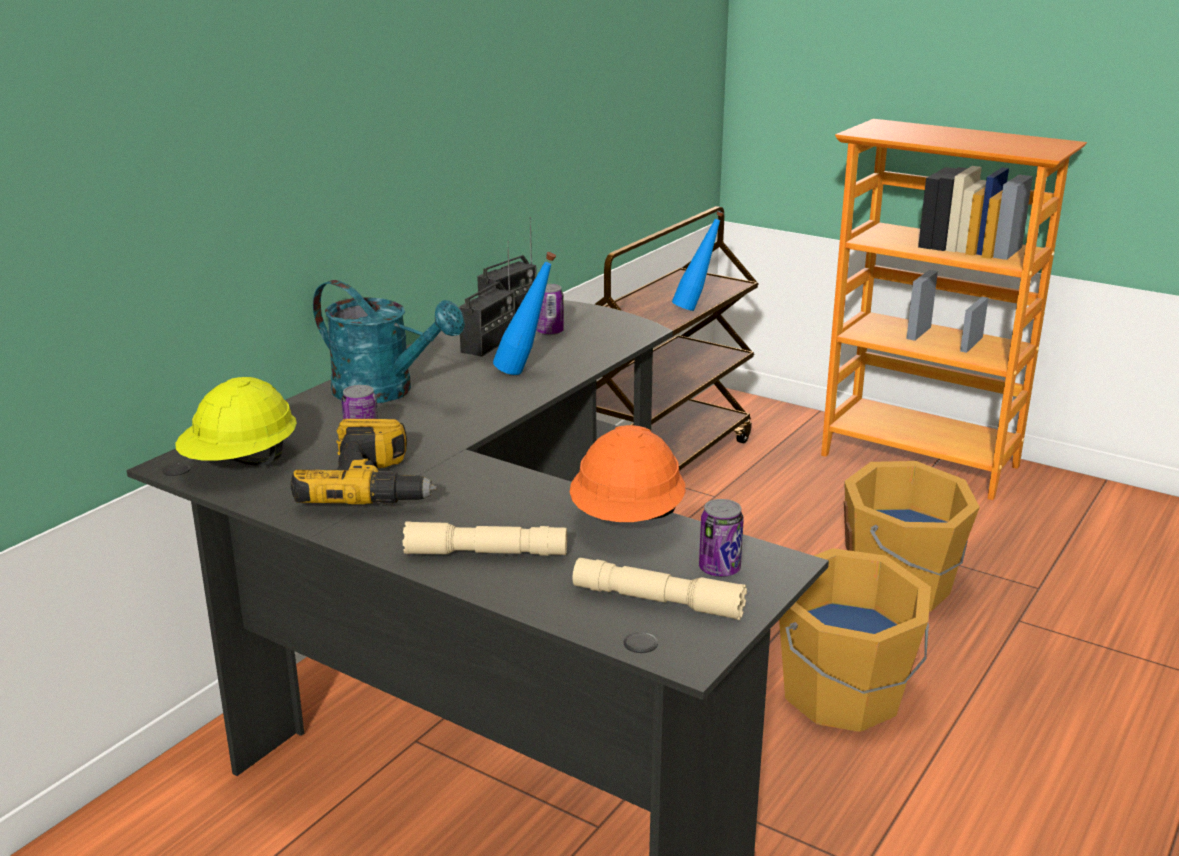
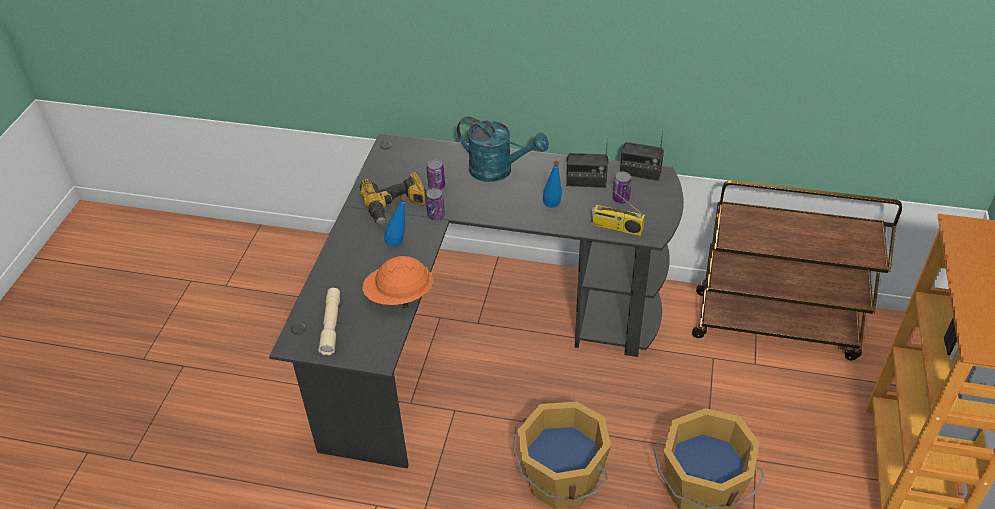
camera: 70 degrees right, 20 degrees up
(242, 464) = (398, 160): yellow hard hat -> none
(385, 392) = (498, 170): turquoise watering can -> turquoise watering can turned 75 degrees counterclockwise
(486, 553) = (351, 261): beige flashlight -> none
(608, 345) = (616, 227): none -> radio
(696, 308) = (801, 251): blue bottle -> blue bottle (400, 247)
(719, 569) = (366, 338): can -> can (436, 215)

